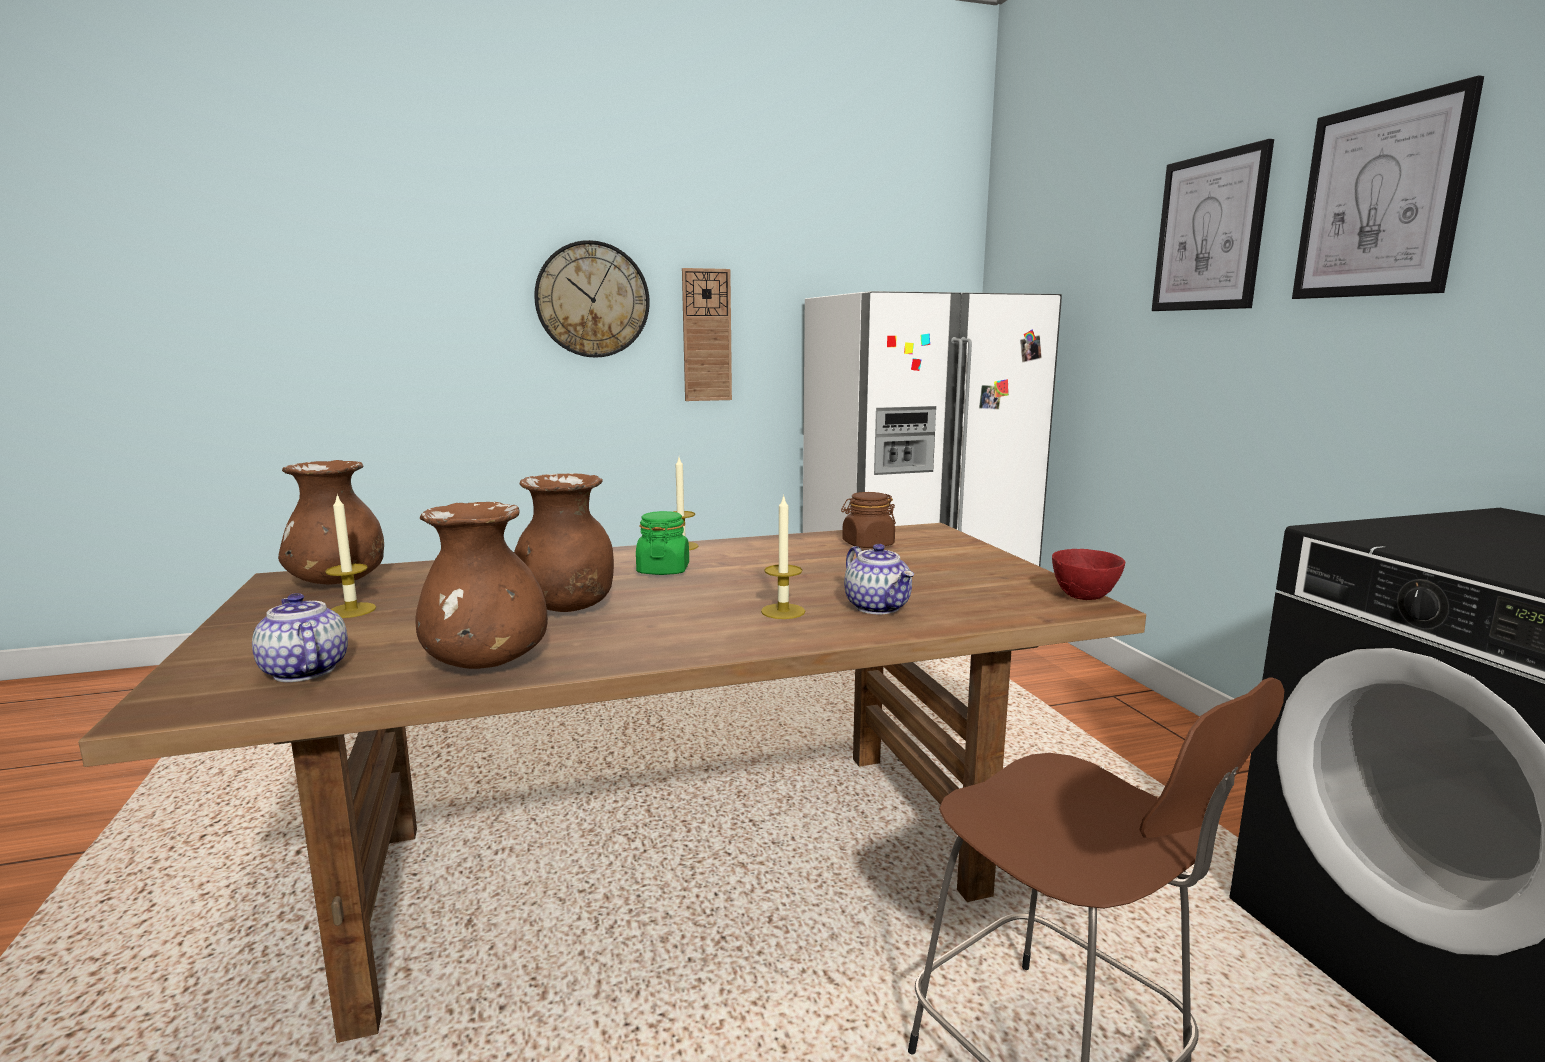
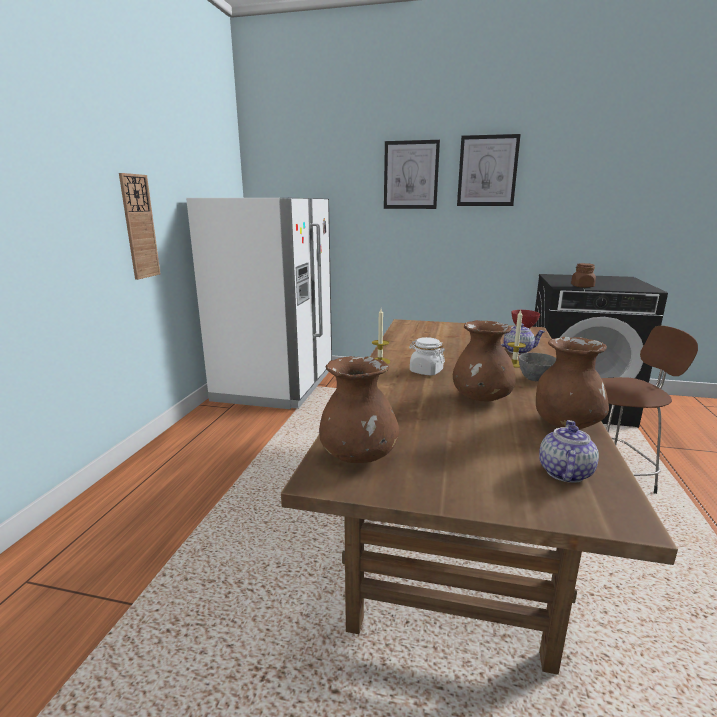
camera: 60 degrees left, 5 degrees up
(303, 671) = (564, 472): teapot -> teapot turned 120 degrees clockwise
(351, 610) = (441, 454): candle -> none
(592, 300) = (65, 199): wall clock -> none
(663, 570) = (426, 371): green jar -> white jar
(704, 632) = (536, 379): none -> grey bowl
(867, 544) = (420, 334): brown jar -> brown jar (582, 286)

